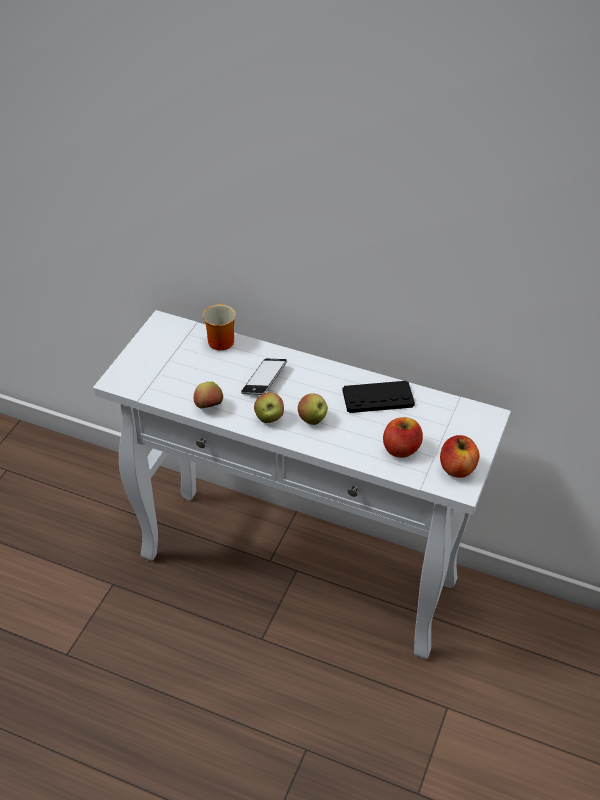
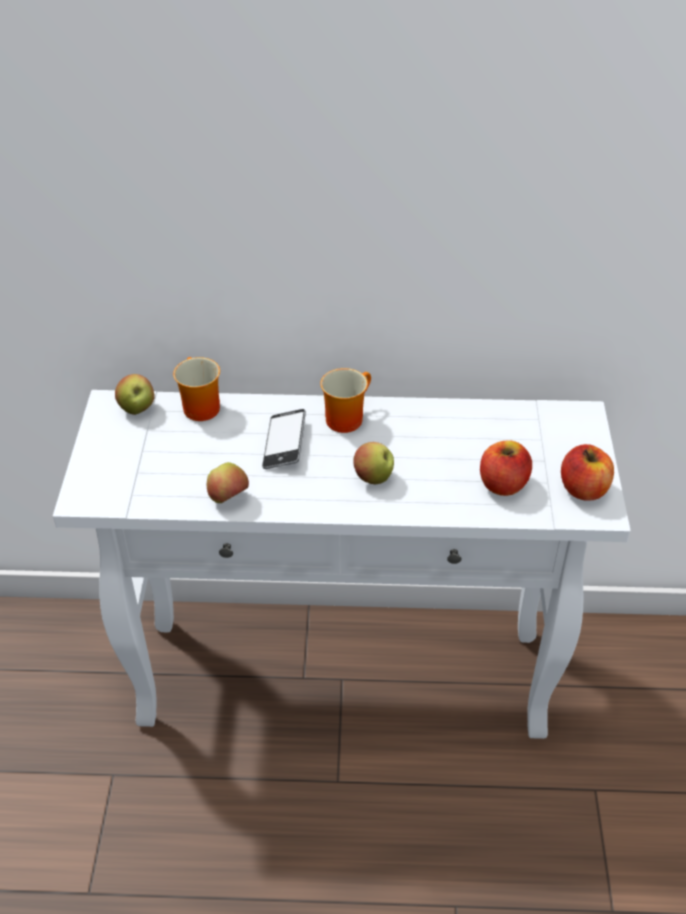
camera: 20 degrees left, 0 degrees up
(269, 418) = (317, 492): apple -> apple (137, 409)
(315, 372) = (344, 416): none -> mug
(378, 398) = (439, 428): black game controller -> none

